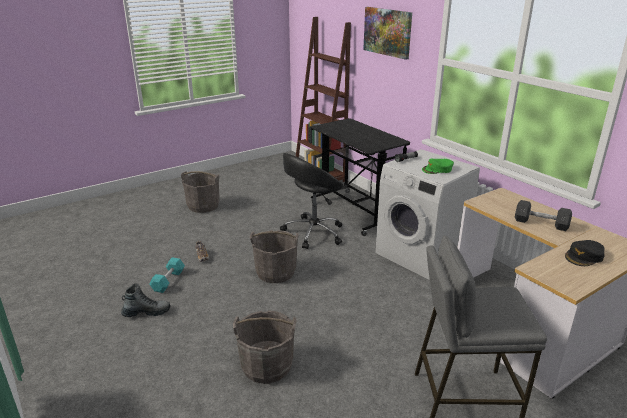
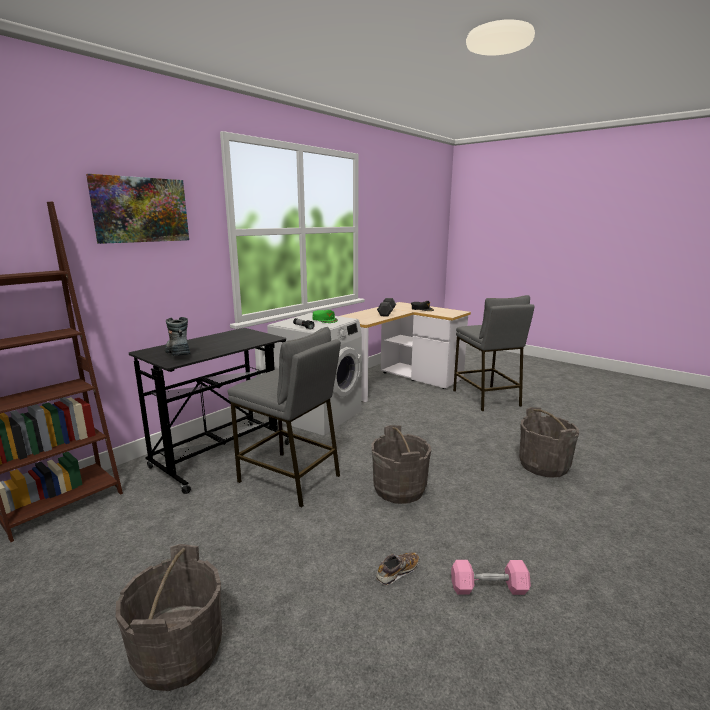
camera: 105 degrees left, 10 degrees down
(146, 312) = (571, 580): boot -> boot (178, 353)
(168, 281) = (488, 588): turquoise dumbbell -> pink dumbbell
(312, 233) = (289, 478): black office chair -> grey stool

